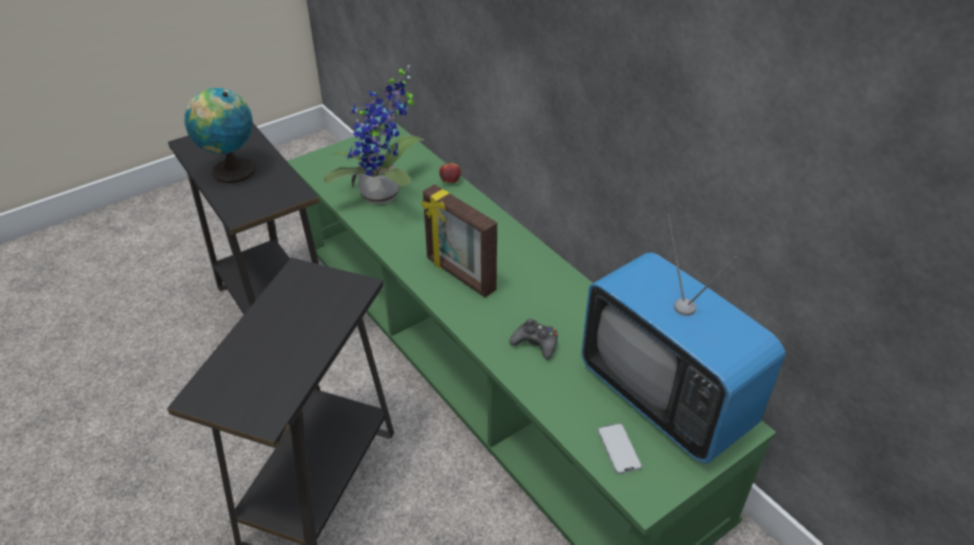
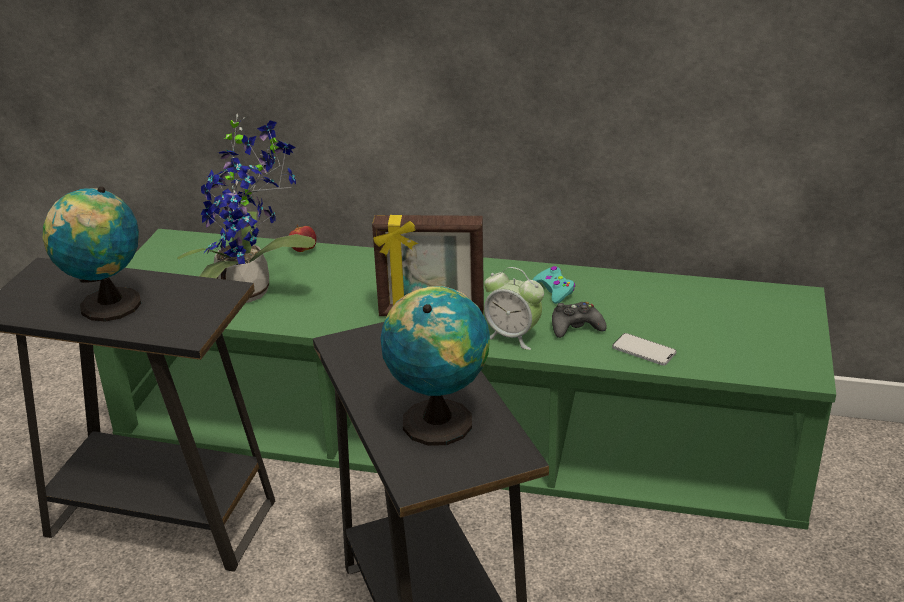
camera: 40 degrees left, 10 degrees down
(266, 362) = (438, 419): none -> globe
(486, 324) = (512, 336): none -> alarm clock
(562, 304) = (554, 290): none -> turquoise game controller
(618, 449) = (744, 357): phone -> phone (644, 350)
(665, 398) = (725, 308): television -> none

